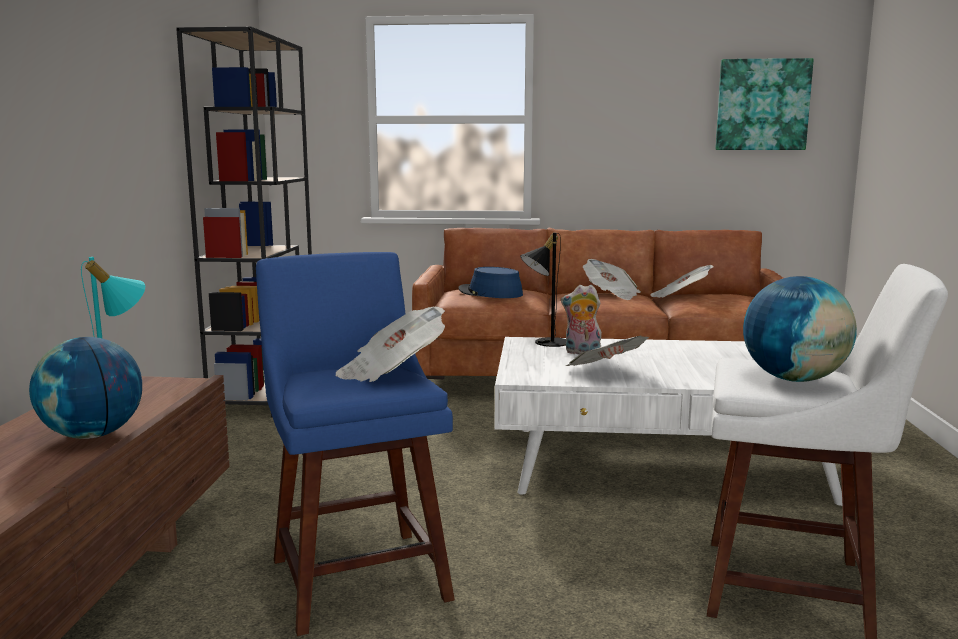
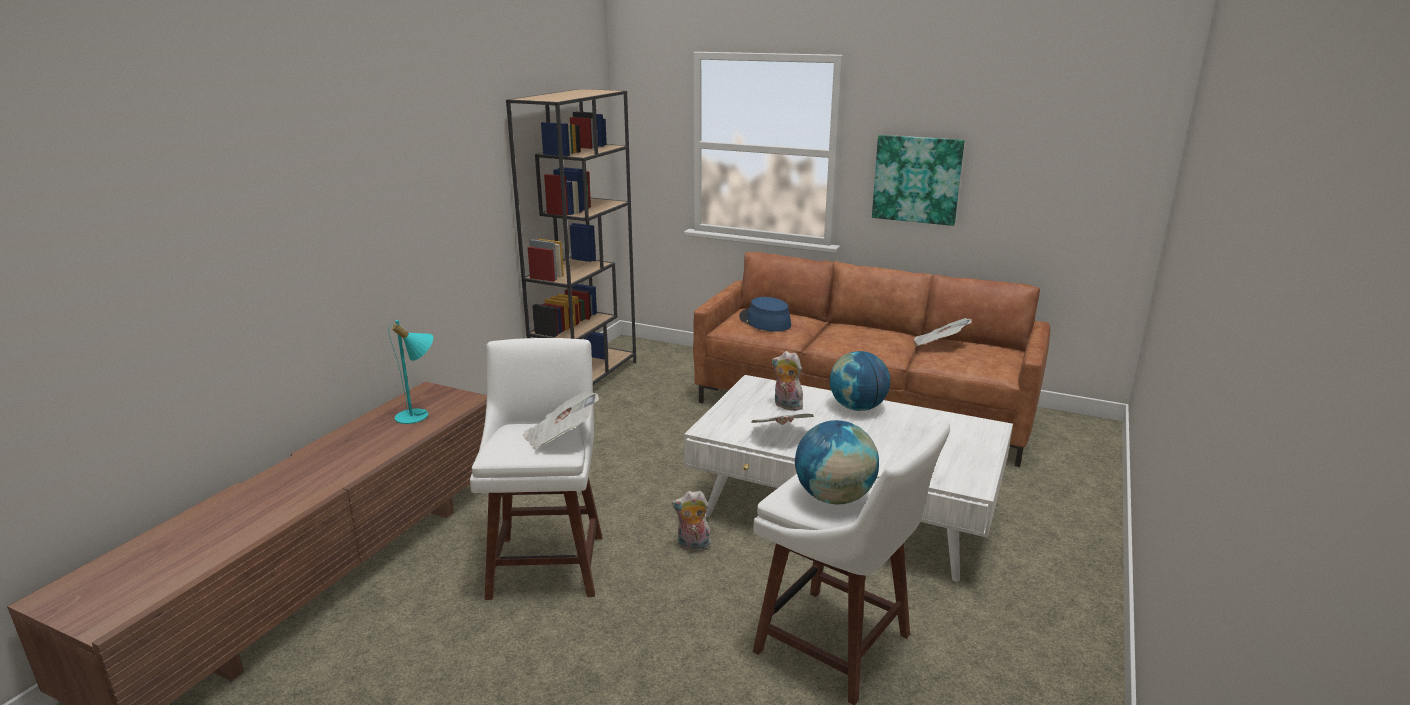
camera: 20 degrees right, 10 degrees up
(93, 435) = (388, 444): globe -> globe (857, 407)
(358, 574) = (548, 561): blue stool -> white stool
(533, 525) = (692, 546): none -> plush toy
(545, 342) = (769, 388): black table lamp -> none
(611, 295) = (872, 336): newspaper -> none
(762, 105) = (1065, 156): picture -> picture (917, 179)

